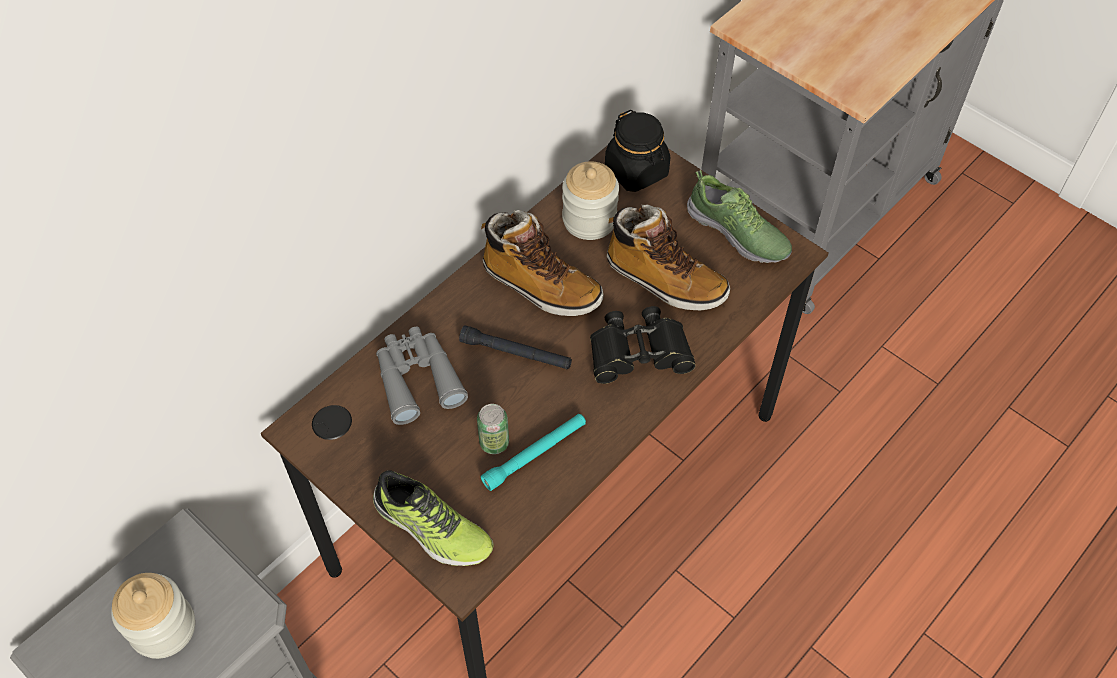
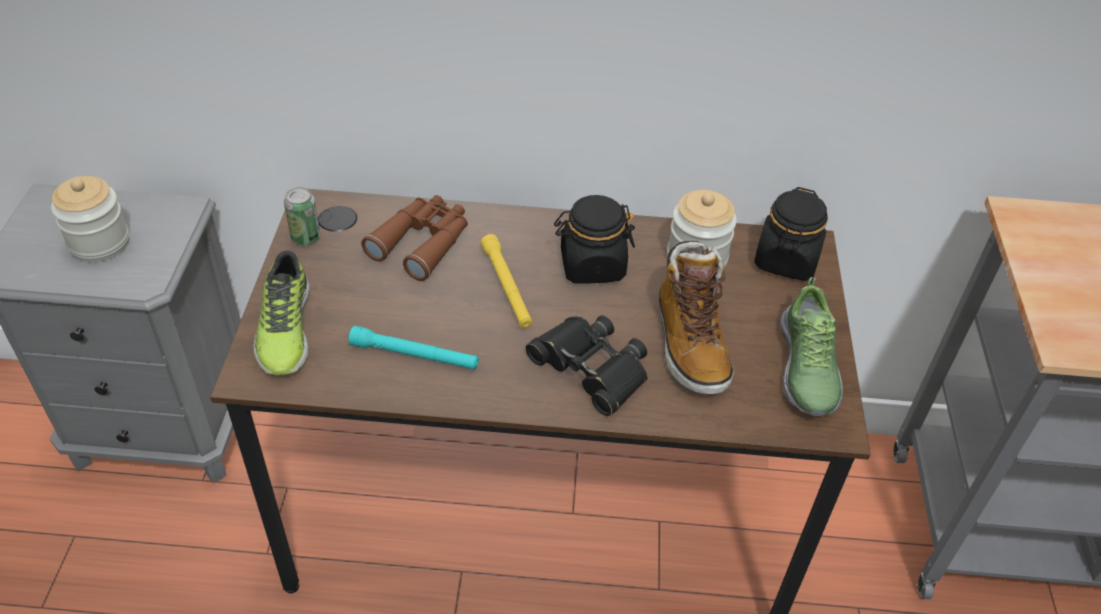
camera: 50 degrees right, 10 degrees down
(417, 378) = (423, 242): grey binoculars -> brown binoculars
(494, 442) = (403, 322): can -> can (306, 237)
(516, 353) = (506, 287): black flashlight -> yellow flashlight
(540, 286) = (592, 265): boot -> black jar

